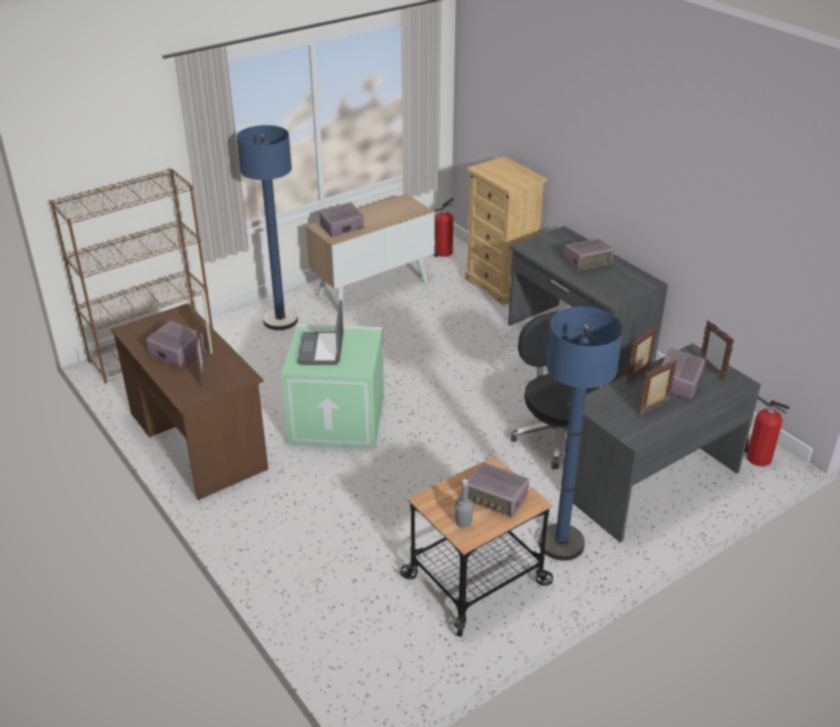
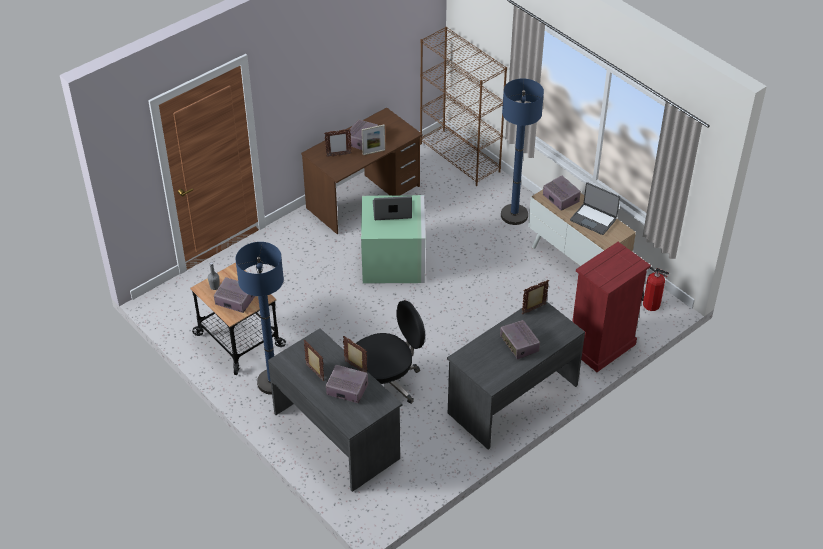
camera: 85 degrees right, 10 degrees up
(381, 213) = (593, 219): none -> laptop
(496, 499) = (235, 300): radio -> radio turned 90 degrees clockwise
(501, 285) = (601, 346): beige dresser -> red dresser
(711, 370) = (364, 411): picture frame -> picture frame (534, 309)
(756, 457) = (371, 506): fire extinguisher -> none

